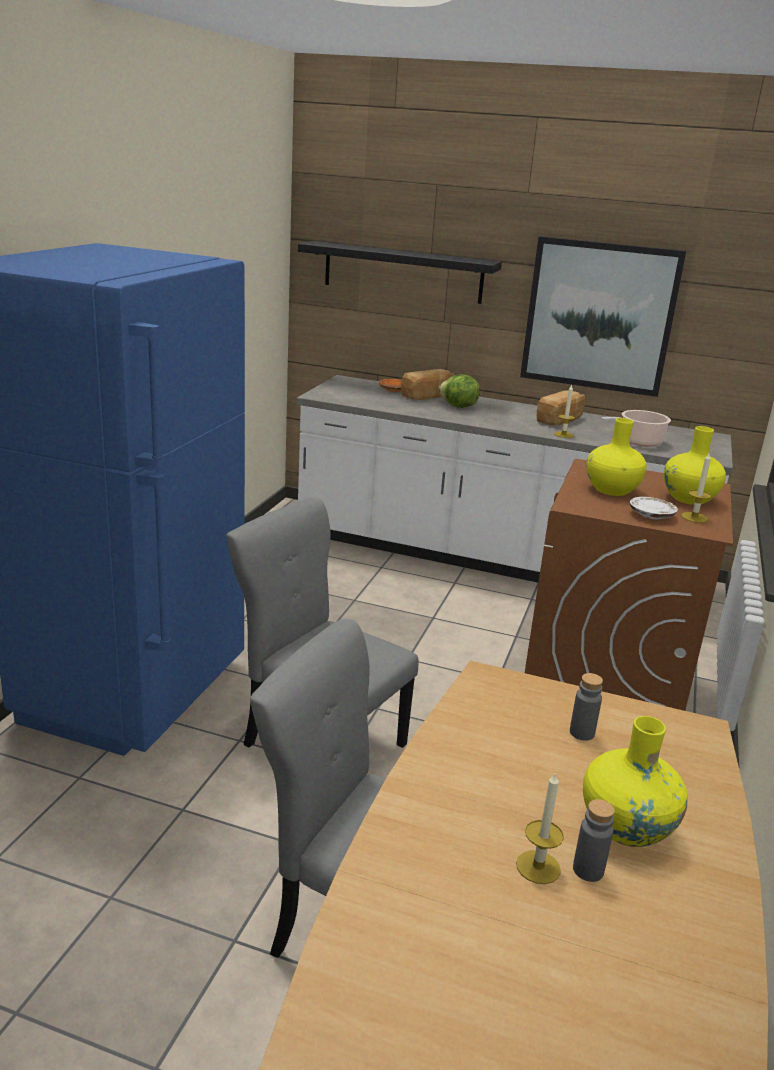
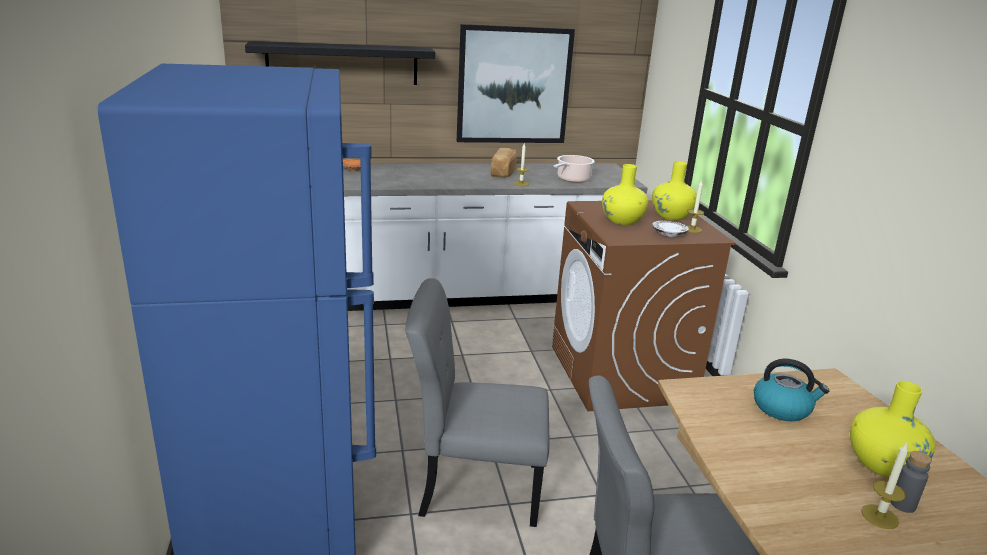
camera: 30 degrees left, 0 degrees up
(428, 396) = (388, 170): bread -> none
(458, 407) = (421, 175): lettuce -> none
(582, 733) = (782, 408): grey bottle -> kettle

